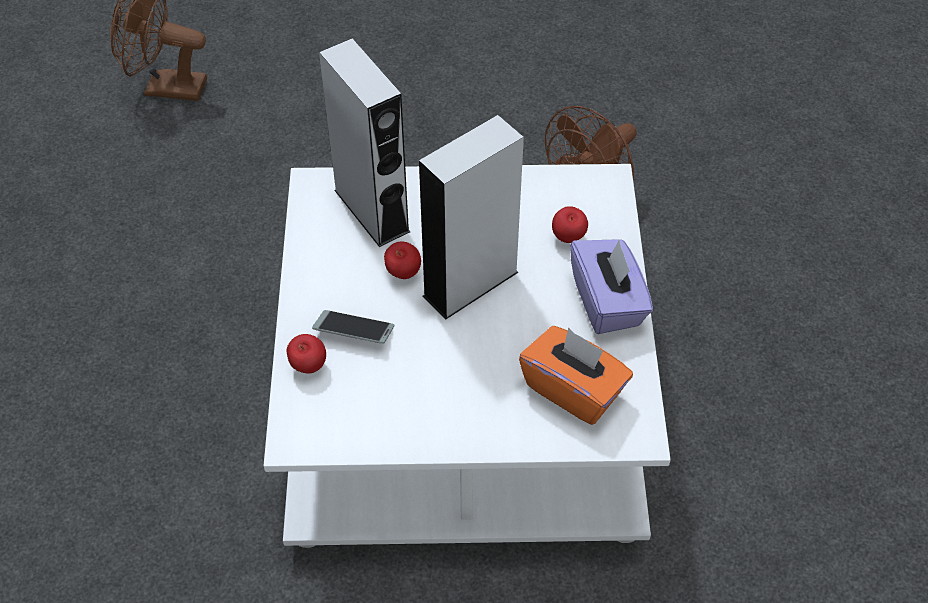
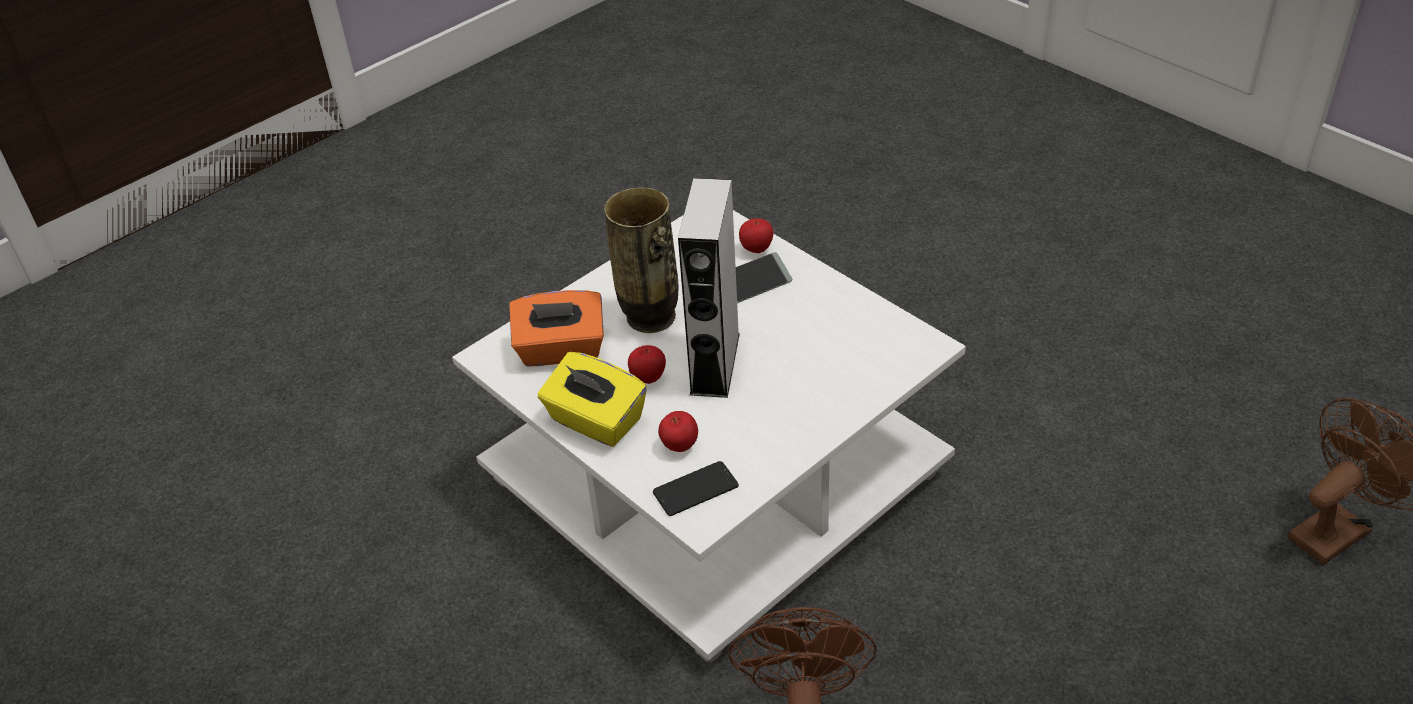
camera: 140 degrees right, 10 degrees down
(371, 210) = (857, 359): grey speaker -> none
(403, 274) = (772, 336): apple -> apple (648, 378)
(471, 364) = (650, 318): none -> vase
(590, 202) = (695, 489): none -> phone
(607, 302) = (595, 421): purple tissue box -> yellow tissue box

